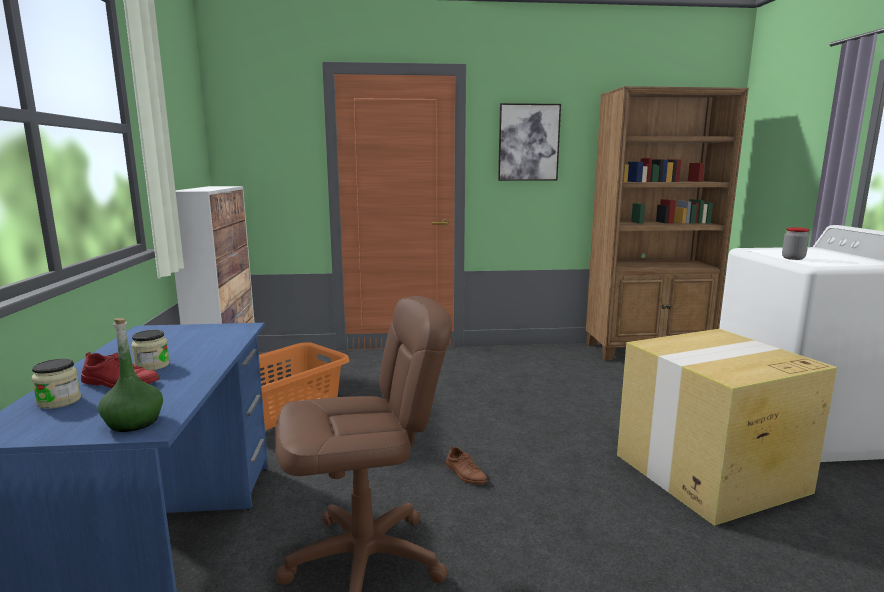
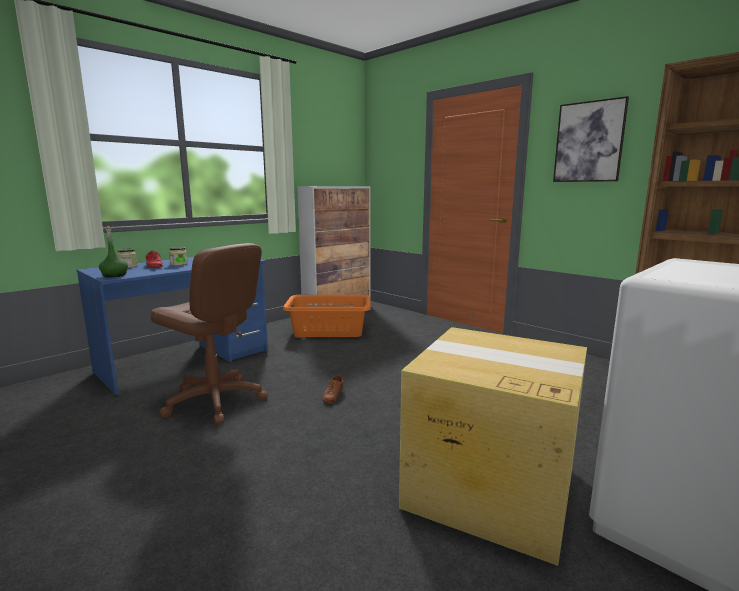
camera: 50 degrees right, 0 degrees up
(793, 258) = (673, 270): jar -> none

